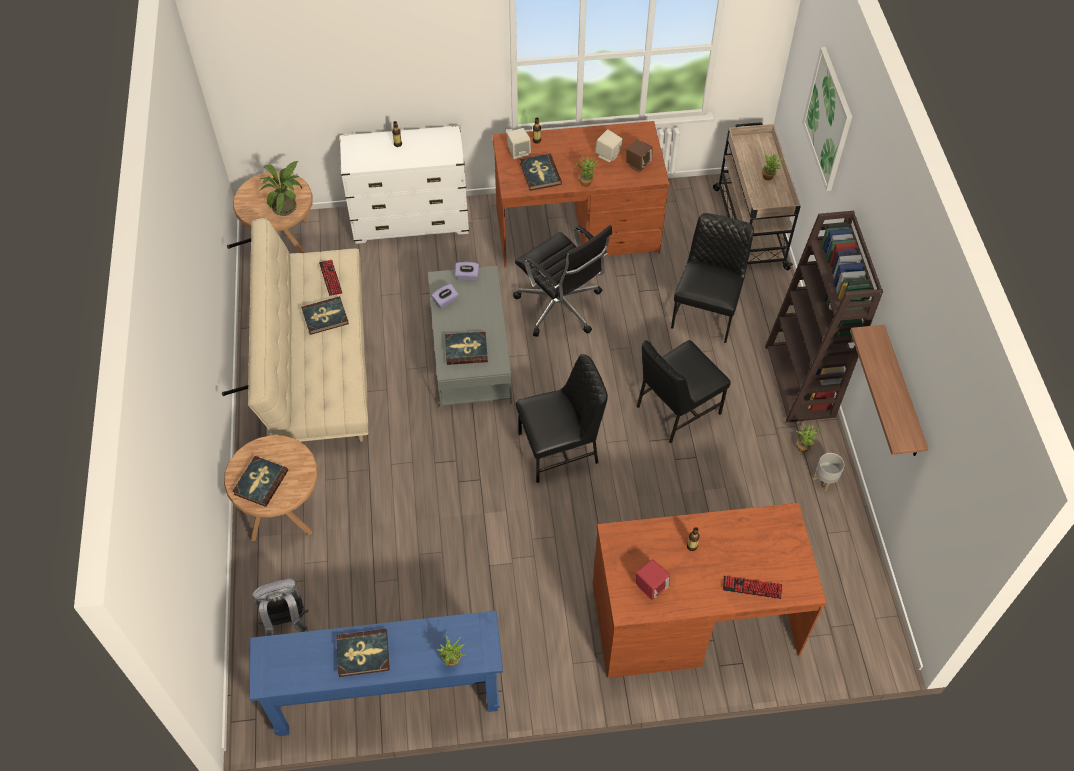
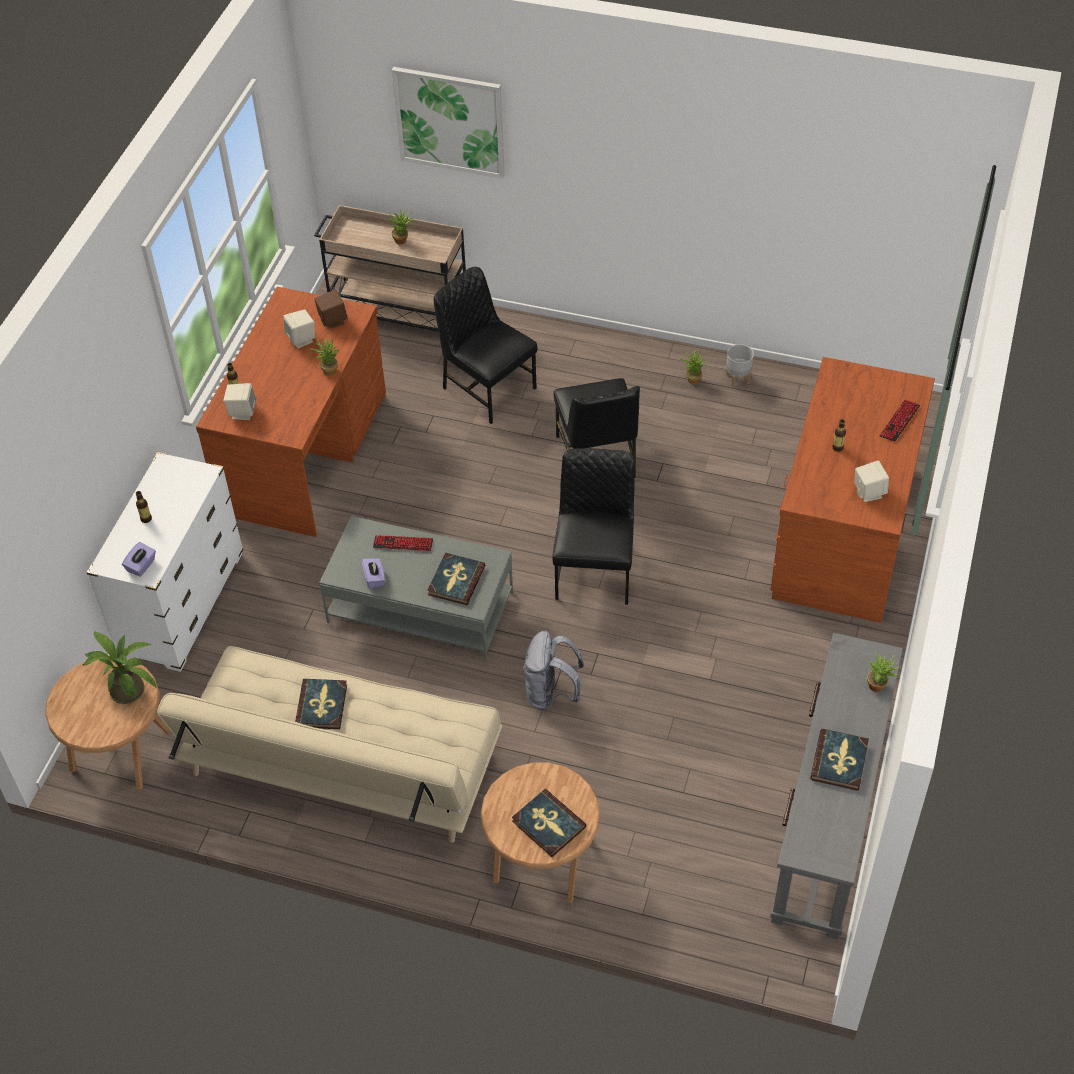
camera: 65 degrees left, 5 degrees down
(286, 622) = (698, 894): grey backpack -> grey backpack (551, 693)
(330, 278) = (263, 684): keyboard -> keyboard (403, 544)
(387, 696) = (828, 820): blue console table -> grey console table
(467, 276) = (350, 547): purple tissue box -> purple tissue box (141, 566)
(540, 174) = (289, 404): book -> none
(561, 308) = (406, 506): black office chair -> none
(651, 586) = (868, 492): red speaker -> beige speaker
(801, 382) = (616, 351): brown bookcase -> none
(901, 394) = (770, 224): shelf -> none

